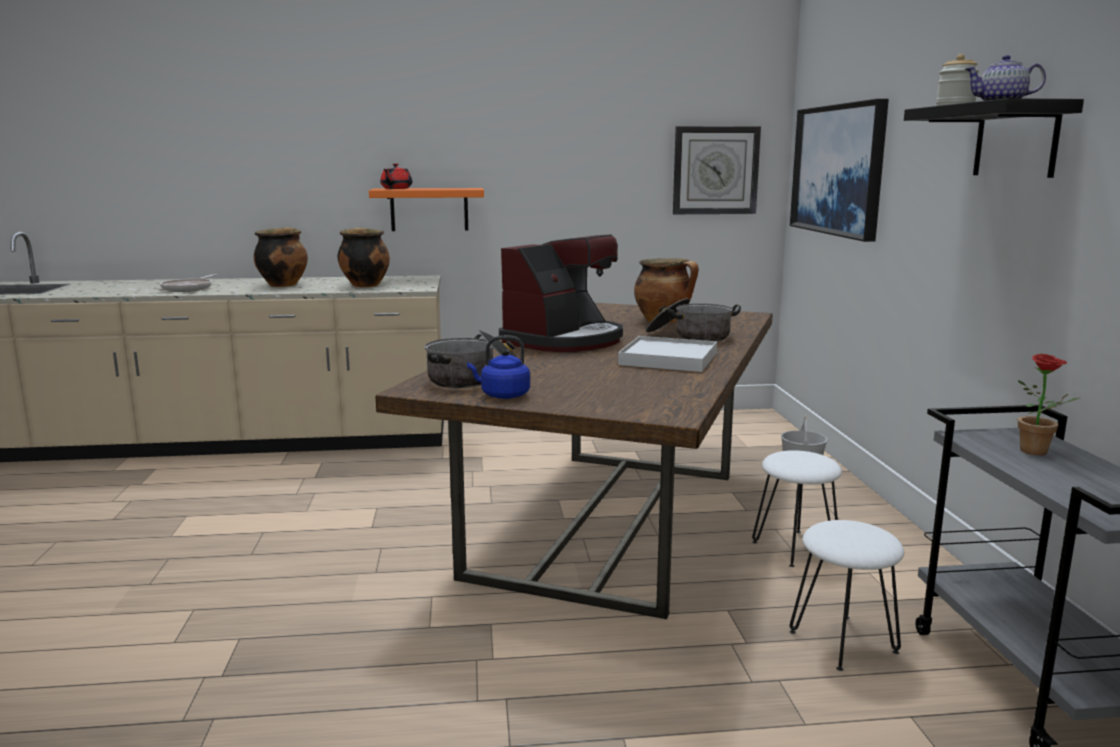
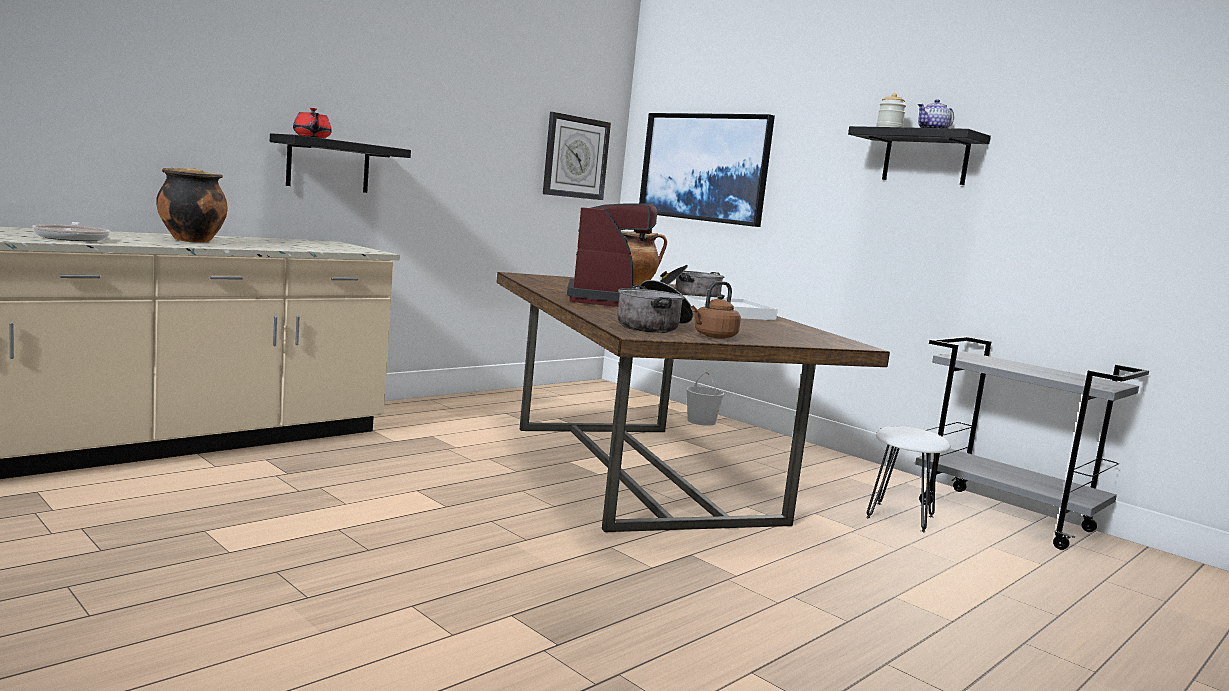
camera: 40 degrees left, 5 degrees down
(364, 285) = (296, 245): cooking pot -> none
(429, 209) = (328, 165): orange shelf -> black shelf
(502, 395) = (713, 336): blue kettle -> brown kettle
(795, 548) = (784, 470): white stool -> none
(1039, 452) = (1002, 362): potted plant -> none

